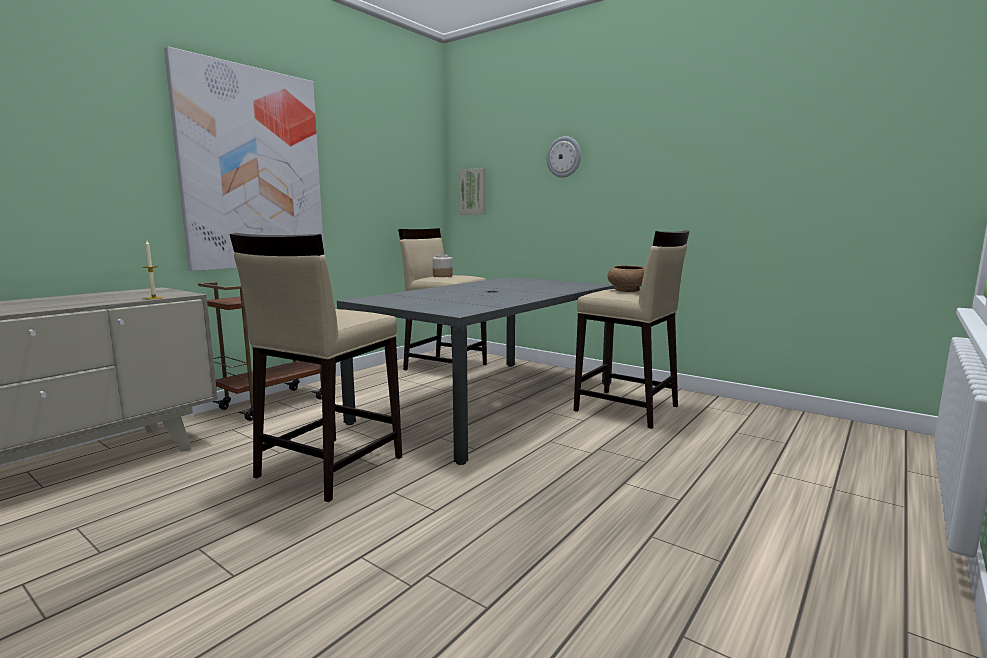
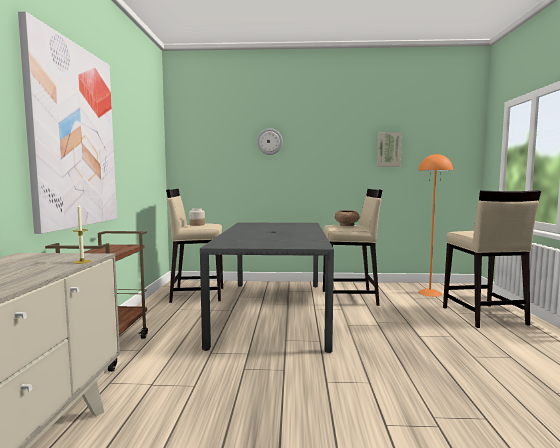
camera: 35 degrees left, 5 degrees down
(328, 467) = (253, 382): beige stool -> beige stool (483, 316)
(473, 192) = (193, 161): picture -> picture (388, 150)
(789, 431) = (430, 293): none -> orange floor lamp

